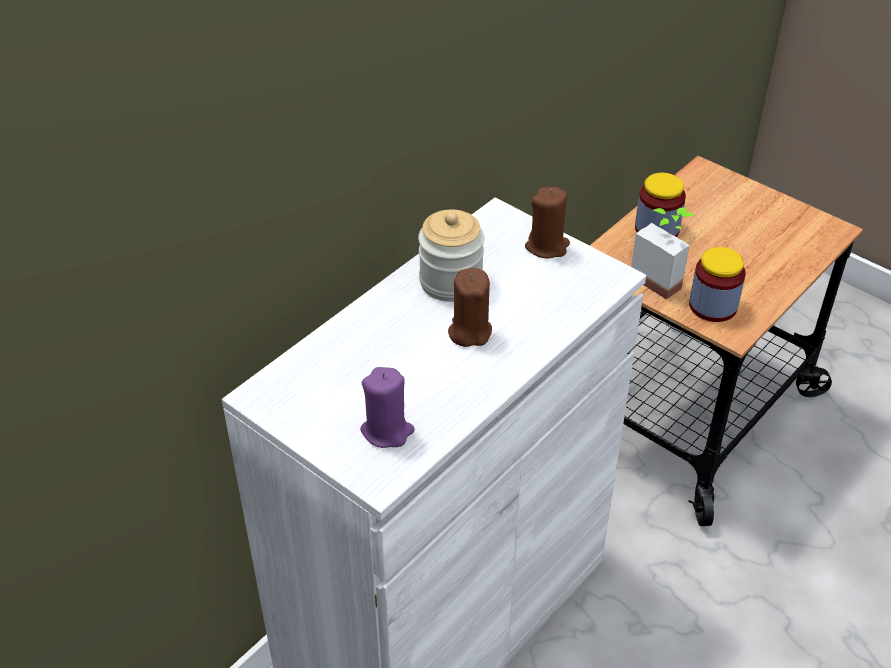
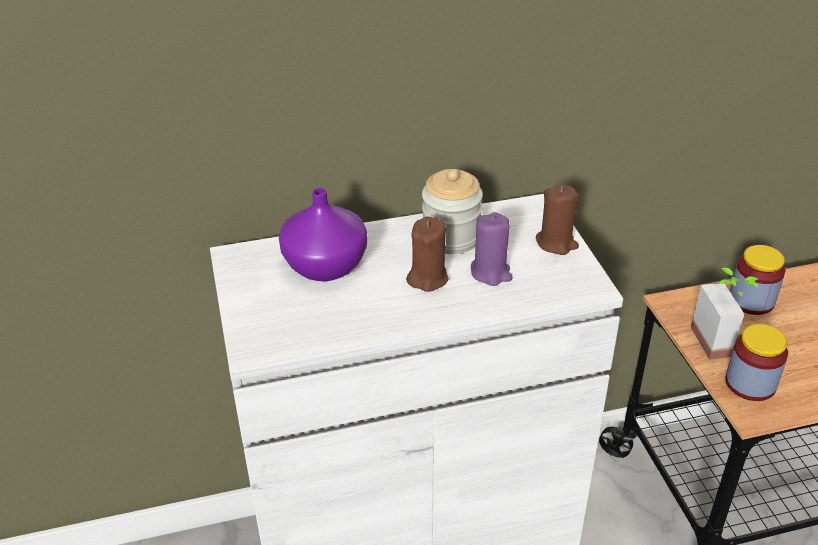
camera: 35 degrees right, 5 degrees down
(361, 363) = (325, 265): none -> purple vase
(387, 431) = (293, 319): purple candle -> purple candle (491, 273)

